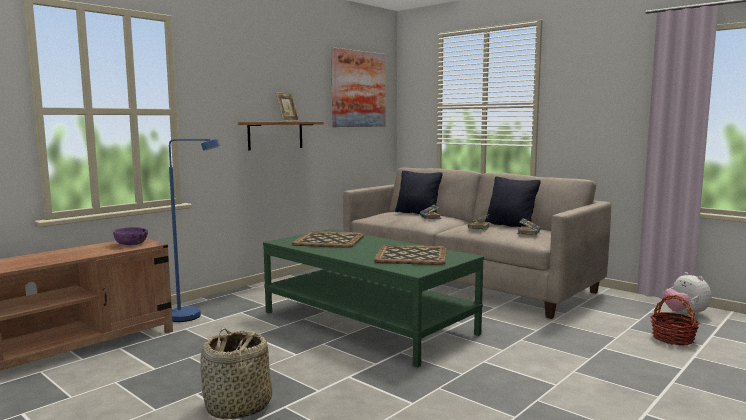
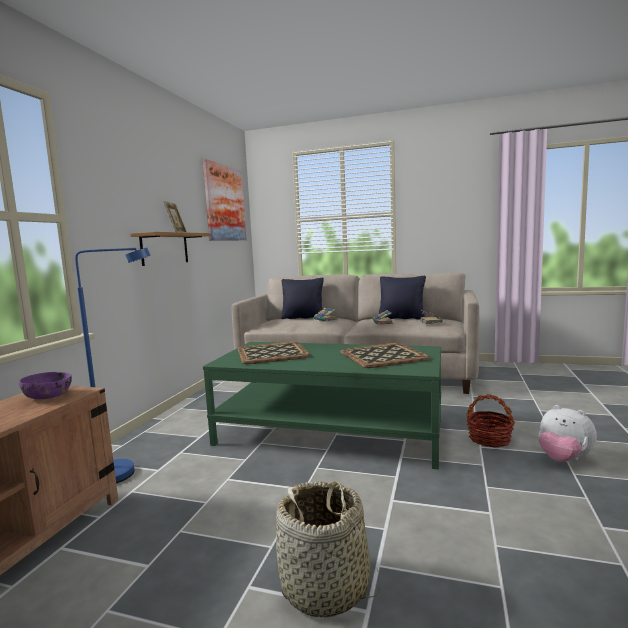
camera: 25 degrees left, 0 degrees up
(673, 338) = (567, 392): basket -> basket (489, 439)
(685, 314) = (542, 371): plush toy -> plush toy (563, 459)

